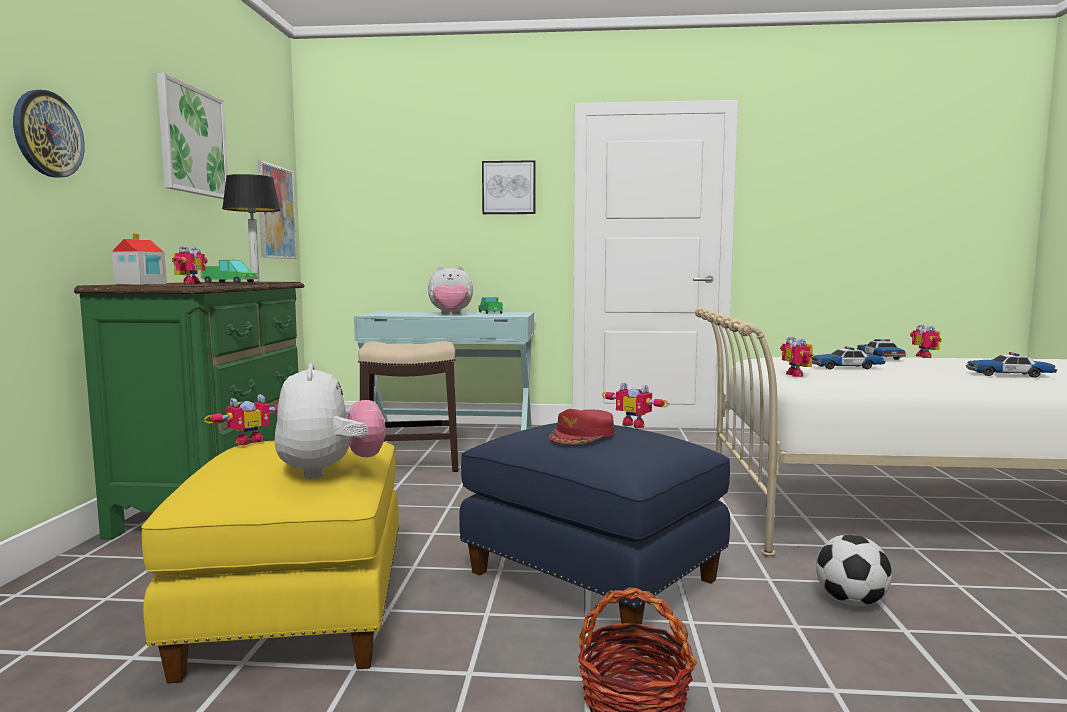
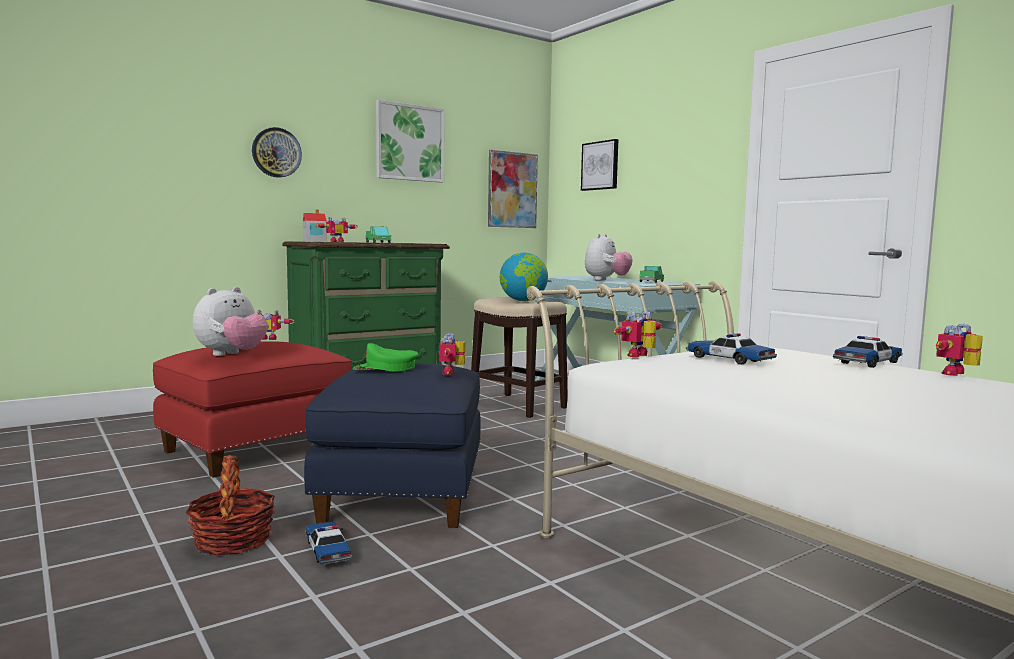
camera: 50 degrees right, 0 degrees up
(255, 281) = (422, 243): table lamp -> none
(295, 612) = (257, 448): yellow ottoman -> red ottoman
(407, 344) = (523, 301): none -> globe
(451, 314) = (606, 280): plush toy -> plush toy turned 105 degrees counterclockwise
(509, 188) = (690, 153): picture -> picture (600, 165)
(583, 435) = (385, 368): red cap -> green cap
(851, 602) = (492, 583): football -> none
(1009, 375) = (871, 397): toy car -> toy car (327, 551)

